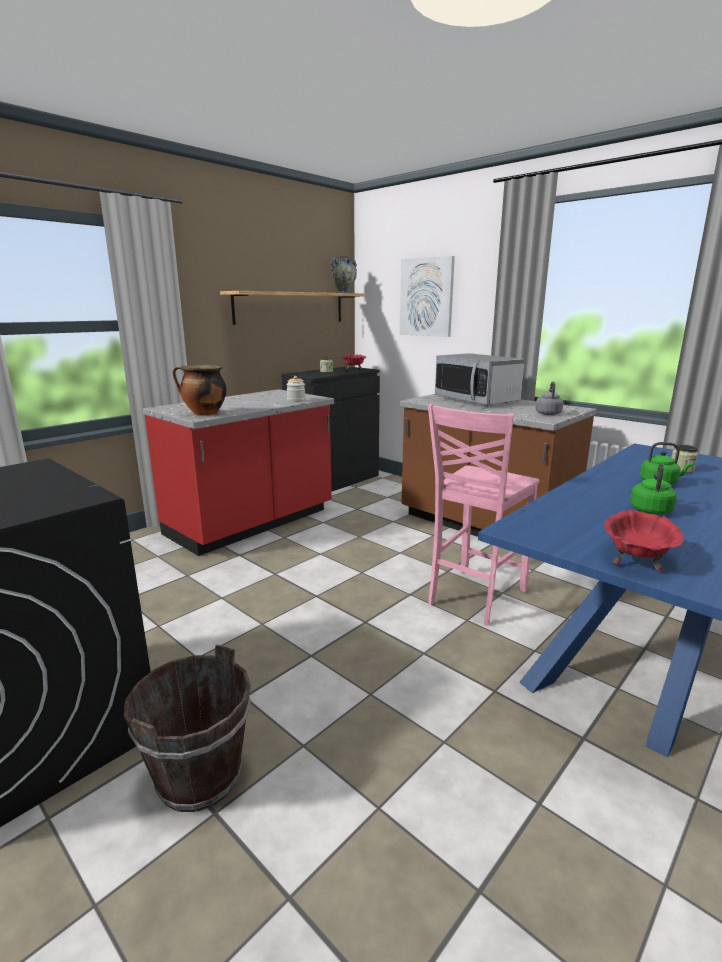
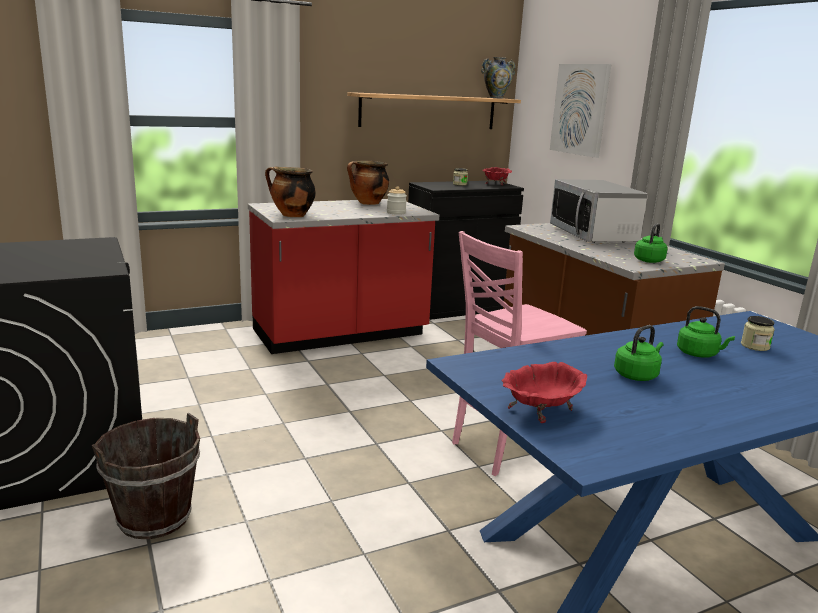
camera: 20 degrees right, 0 degrees up
(259, 396) = (368, 203): none -> cooking pot
(548, 413) = (649, 260): grey kettle -> green kettle

